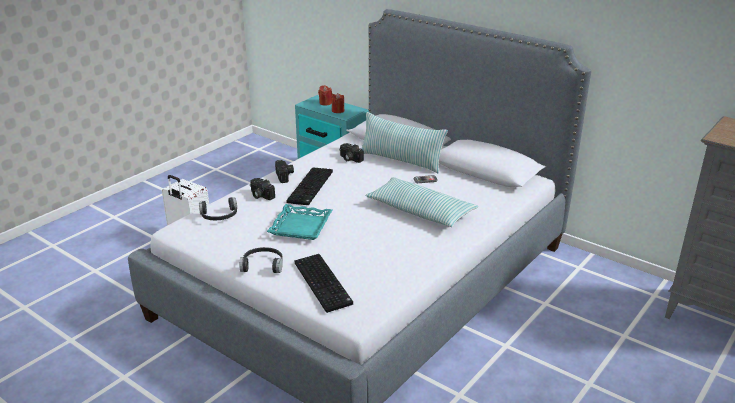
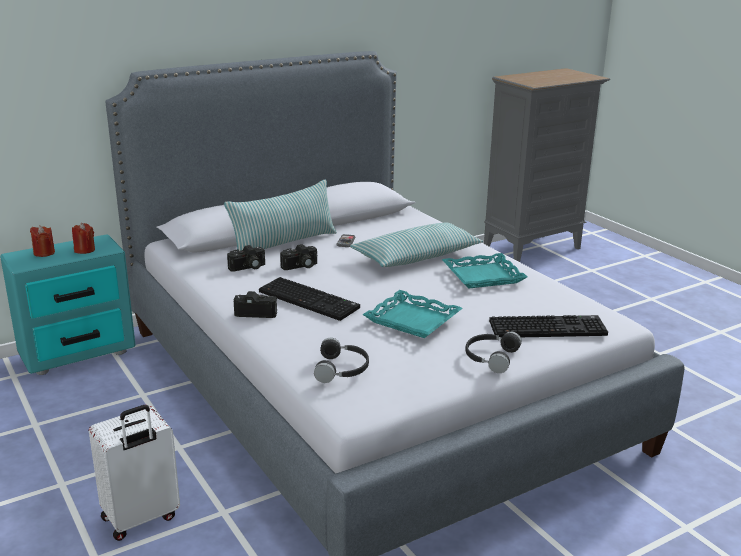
camera: 70 degrees left, 5 degrees down
(260, 195) = (300, 335): camera -> camera (300, 267)
(404, 244) = (483, 276): none -> turquoise tray

